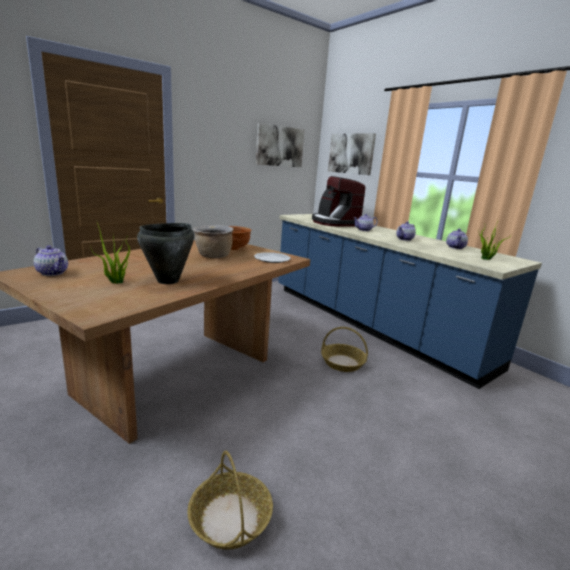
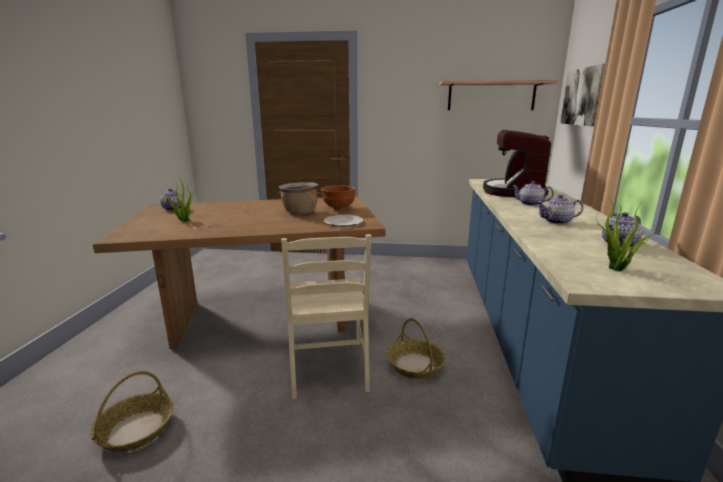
camera: 45 degrees right, 0 degrees up
(168, 281) = (213, 225): black cooking pot -> none
(279, 146) = (491, 96): picture -> shelf
(298, 389) = (328, 368): none -> beige chair

